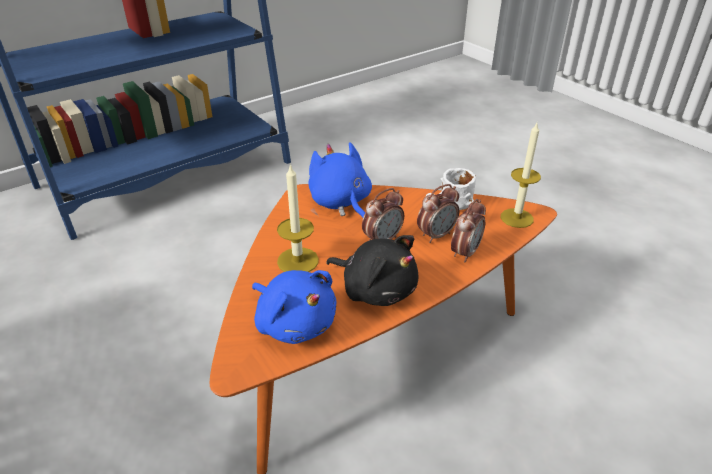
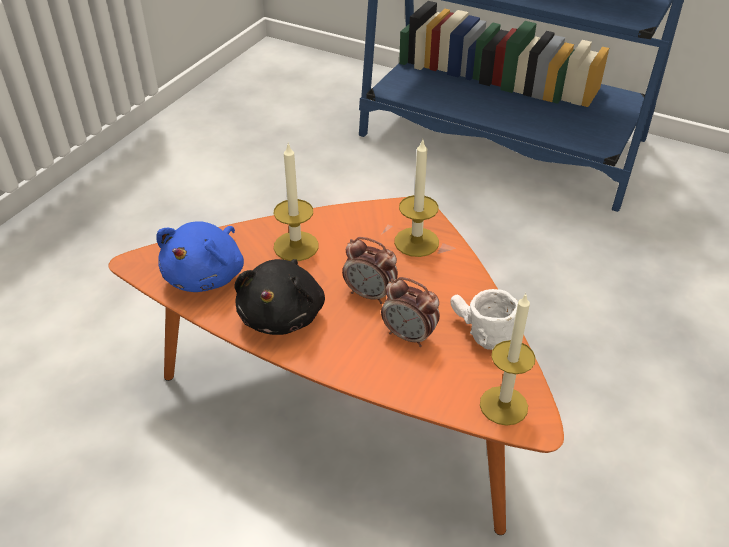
camera: 65 degrees right, 5 degrees up
(341, 203) = (416, 242): blue plush toy -> candle
(465, 253) = (391, 370): alarm clock -> none

